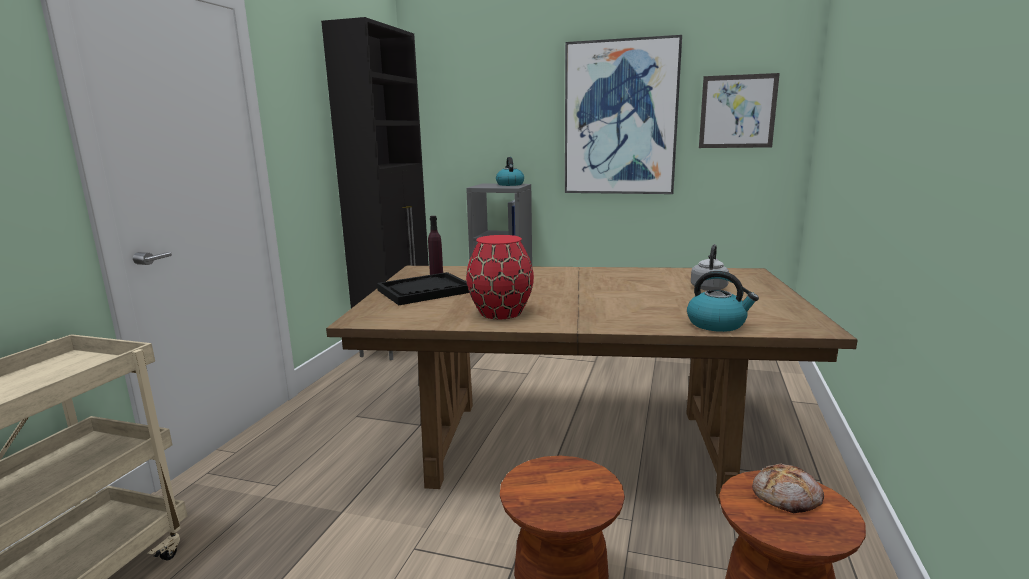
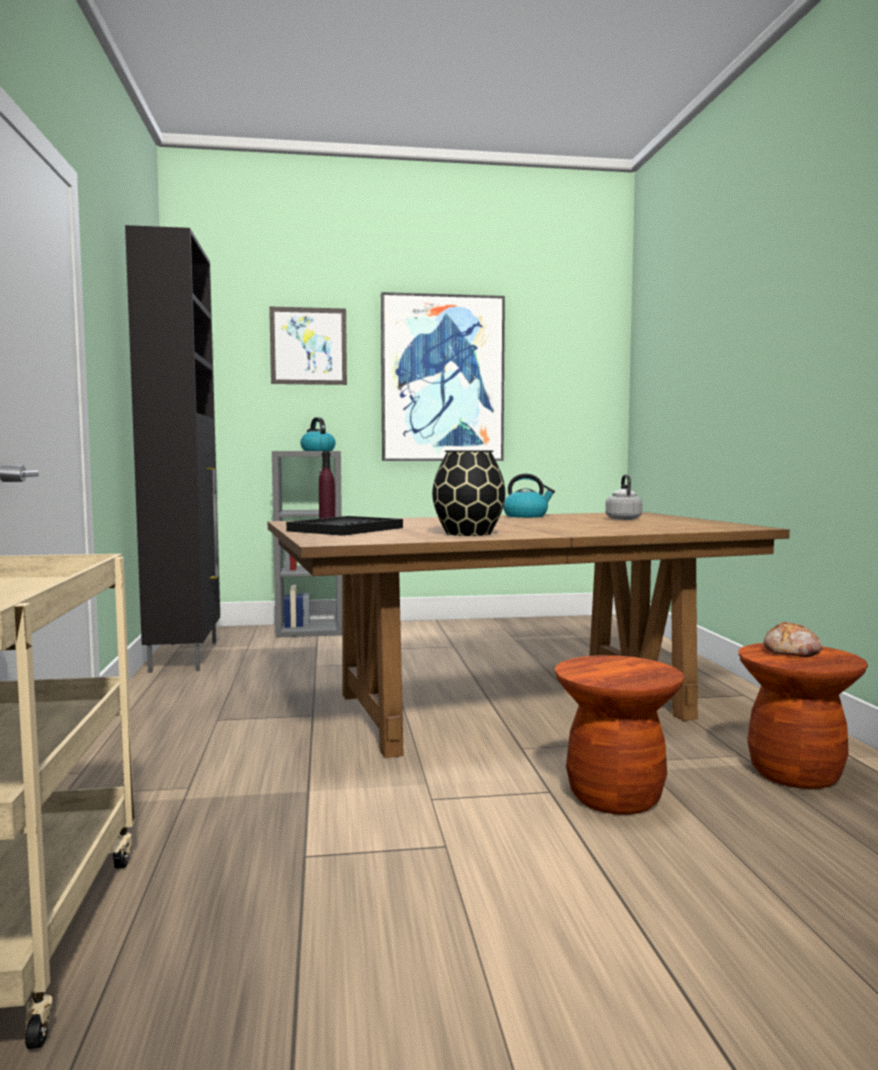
camera: 25 degrees left, 10 degrees down
(501, 312) = (468, 533): red vase -> black vase
(717, 324) = (675, 529): kettle -> kettle (526, 516)
(737, 111) = (559, 376): picture -> picture (308, 346)

